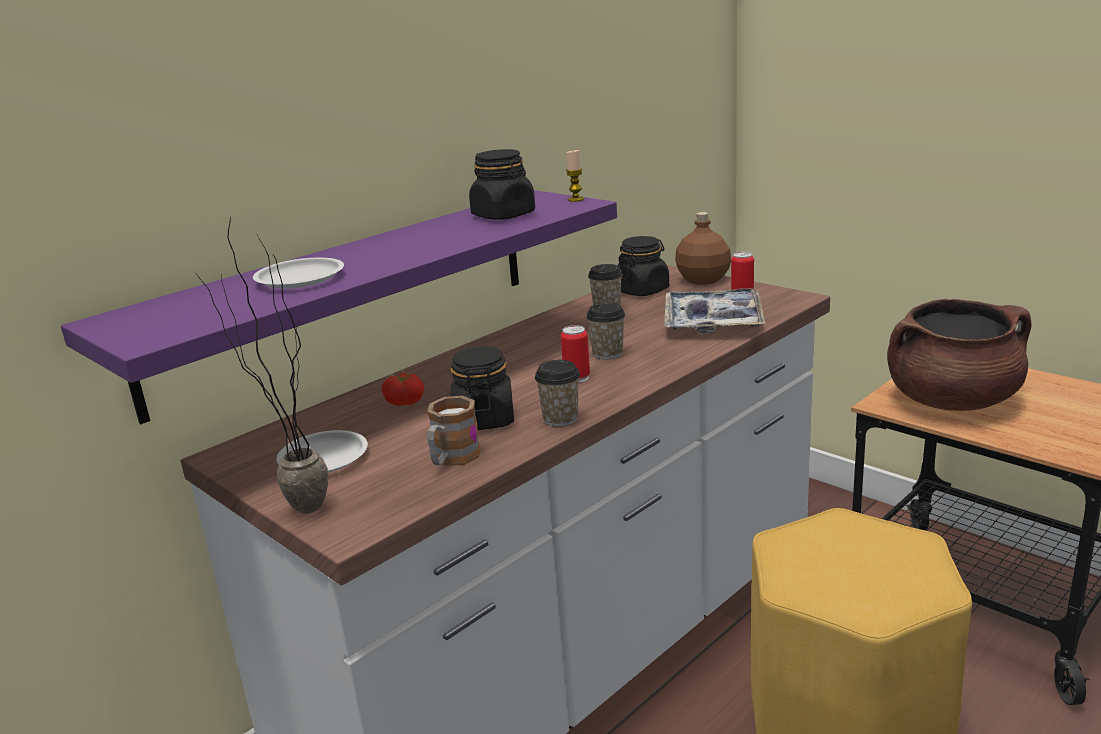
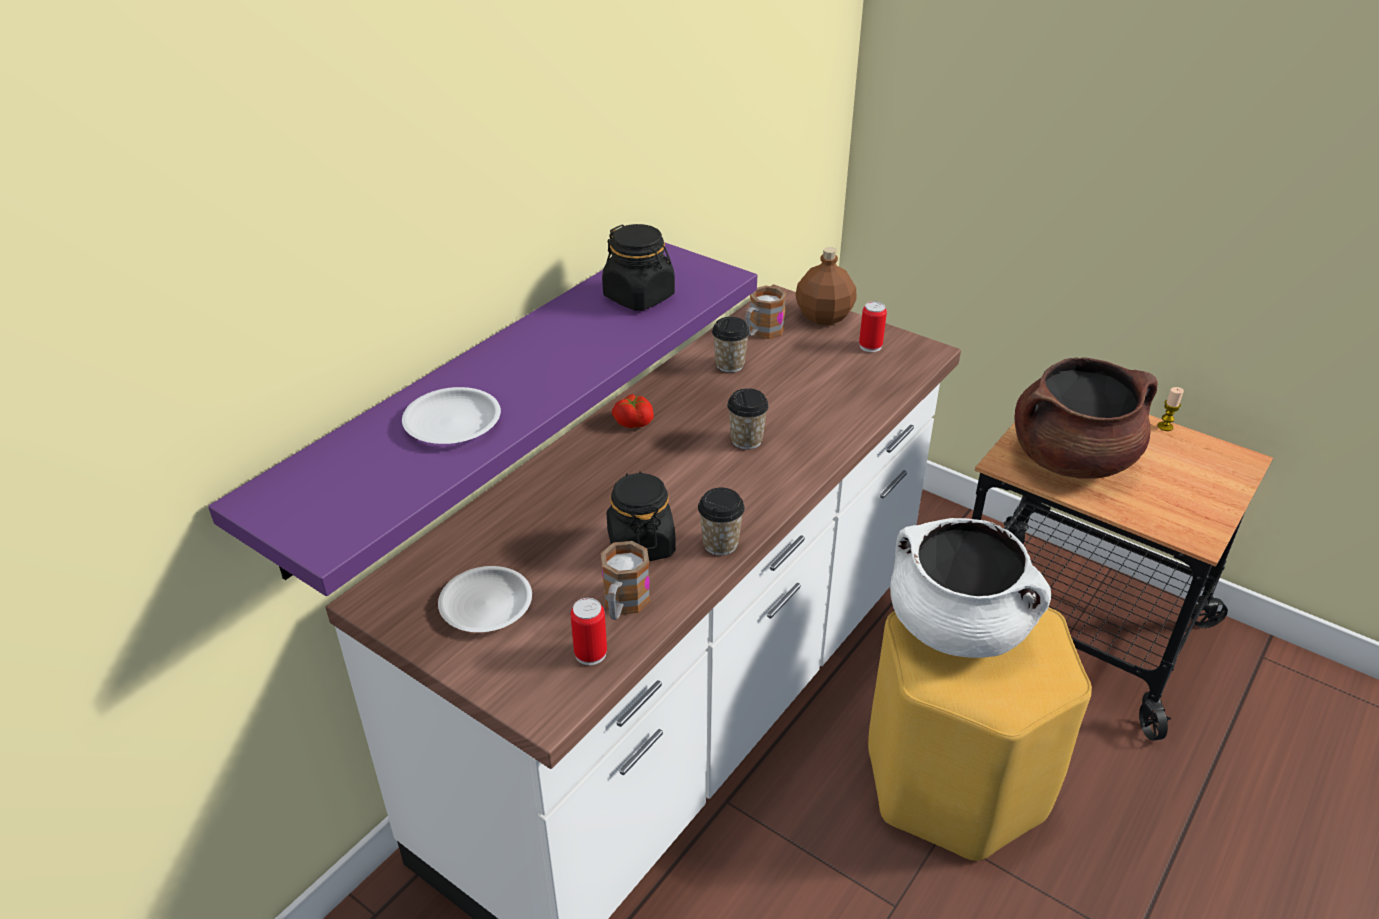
camera: 10 degrees left, 15 degrees up
(293, 510) = (480, 682): potted plant -> none
(406, 401) = (548, 514): tomato -> tomato (634, 421)
(576, 199) = (711, 267): candle -> candle (1165, 426)
(577, 377) = (722, 478): can -> can (590, 653)
(642, 290) = (761, 333): black jar -> mug
(713, 321) = (847, 389): tray -> none
(827, 543) = (958, 627): none -> white cooking pot

